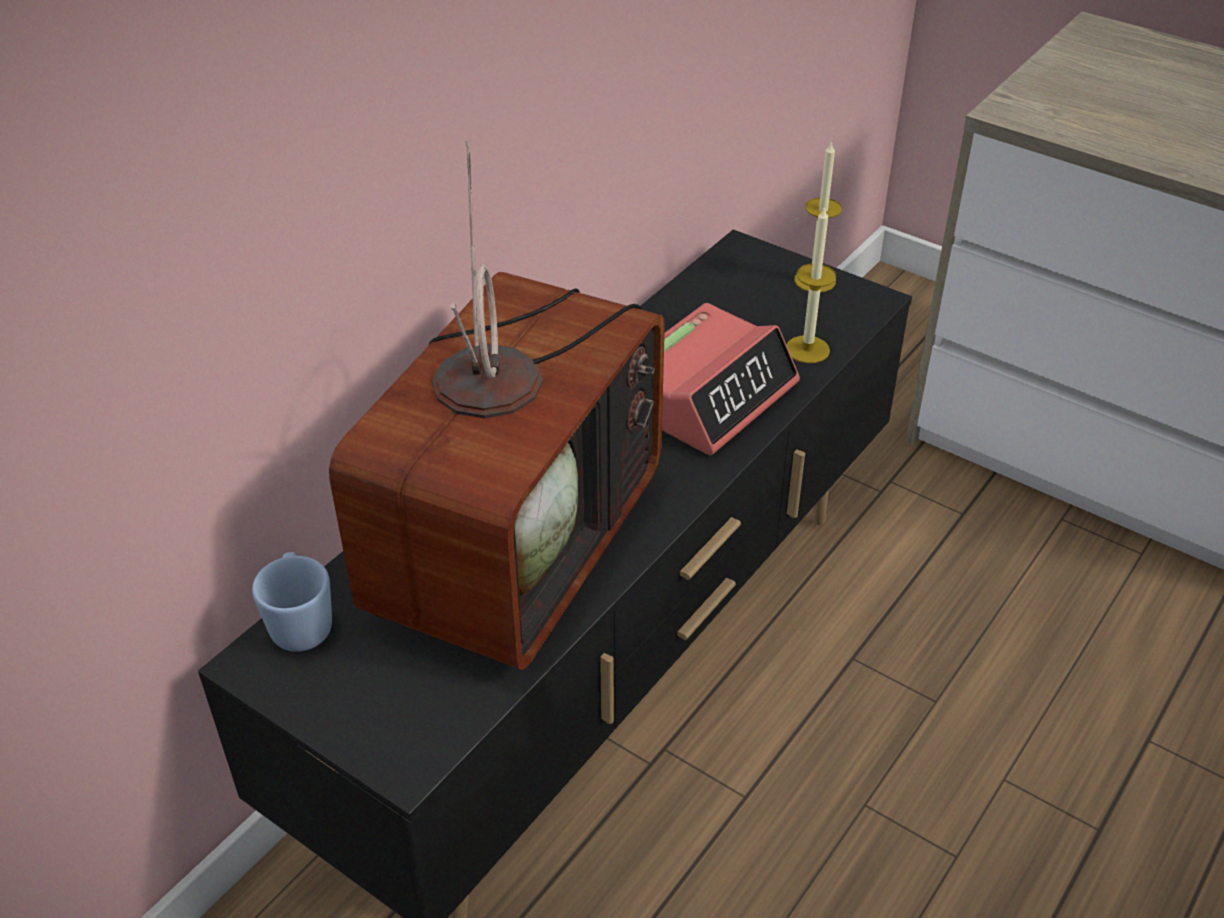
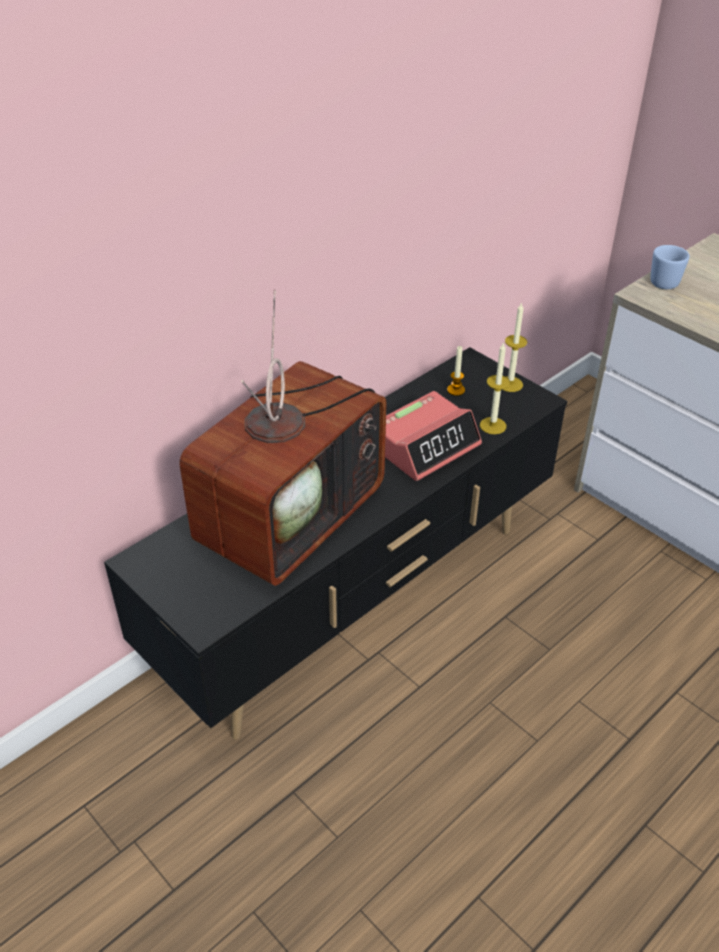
camera: 10 degrees right, 0 degrees up
(301, 622) = (164, 544): blue mug -> blue mug (662, 280)
(731, 299) = (456, 390): none -> candle

